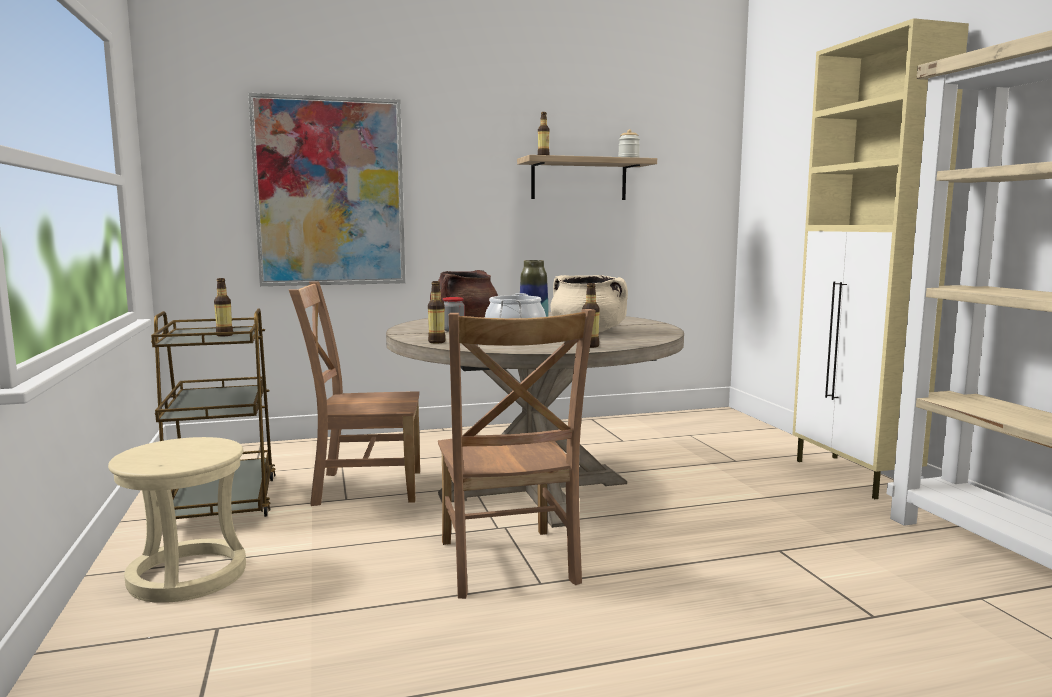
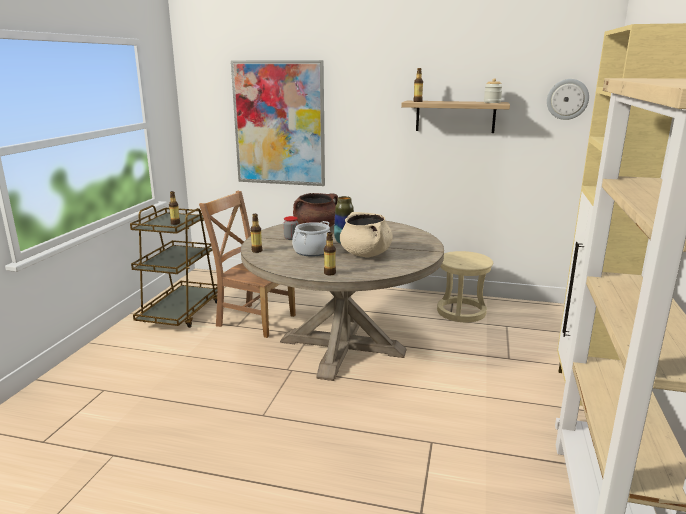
camera: 30 degrees right, 10 degrees up
(187, 575) = (123, 355): beige stool -> beige stool (461, 311)
(507, 565) = (261, 397): brown chair -> none
(699, 159) = (567, 99): none -> wall clock

